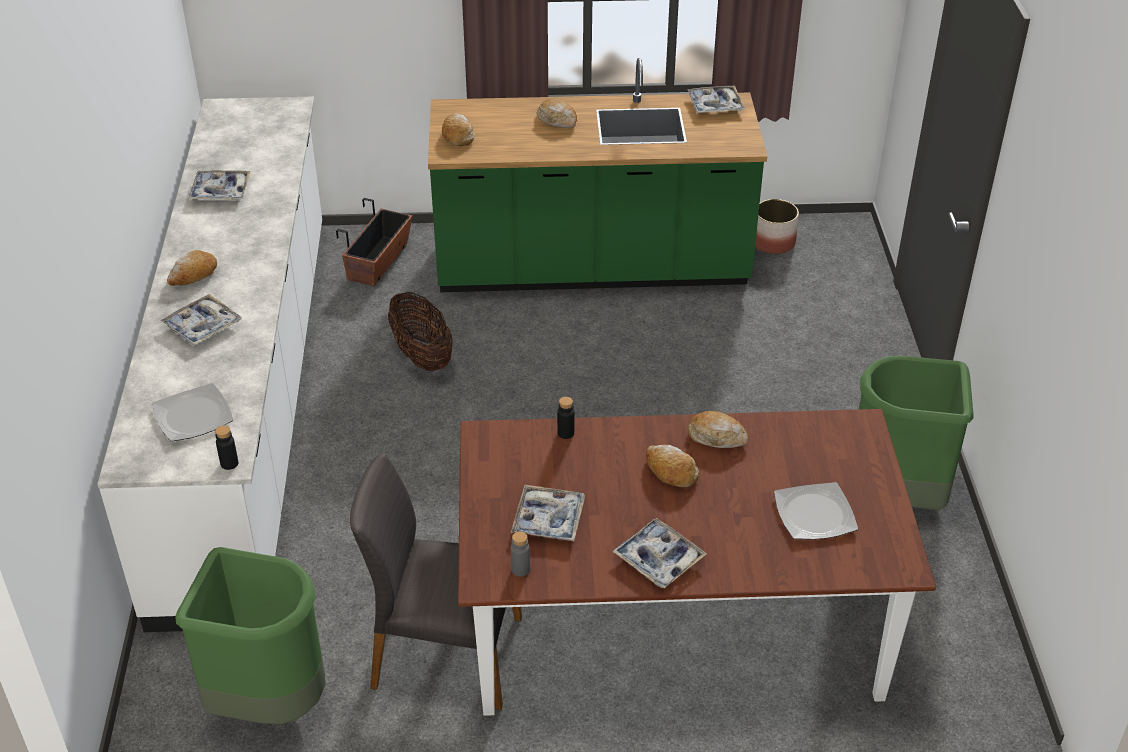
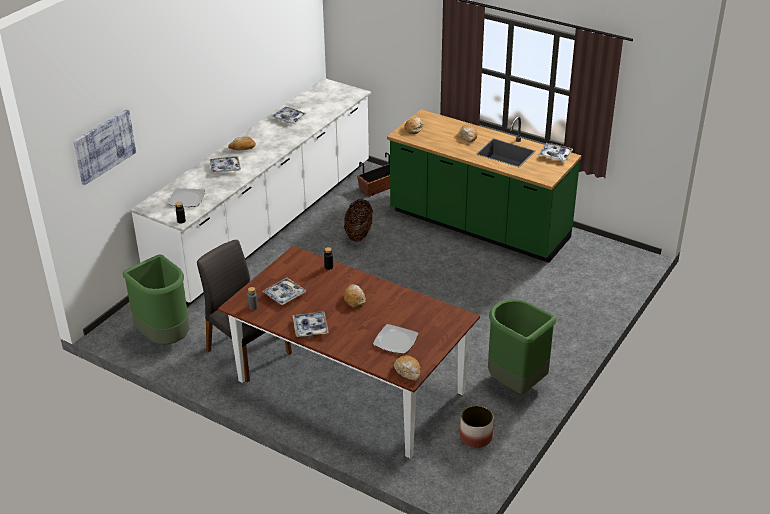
camera: 35 degrees right, 5 degrees down
(41, 373) = (104, 146): none -> picture
(717, 437) = (390, 295): bread -> bread (408, 371)
(773, 243) = (585, 249): planter -> planter (475, 437)

